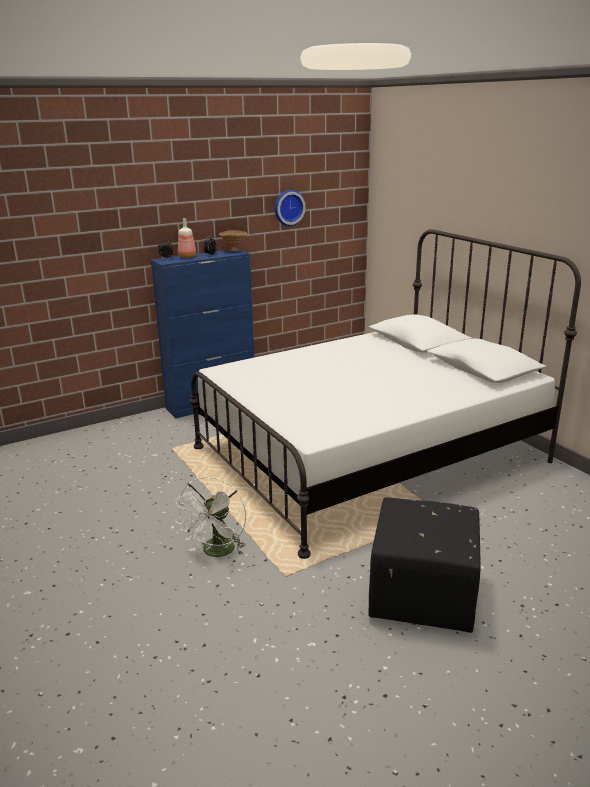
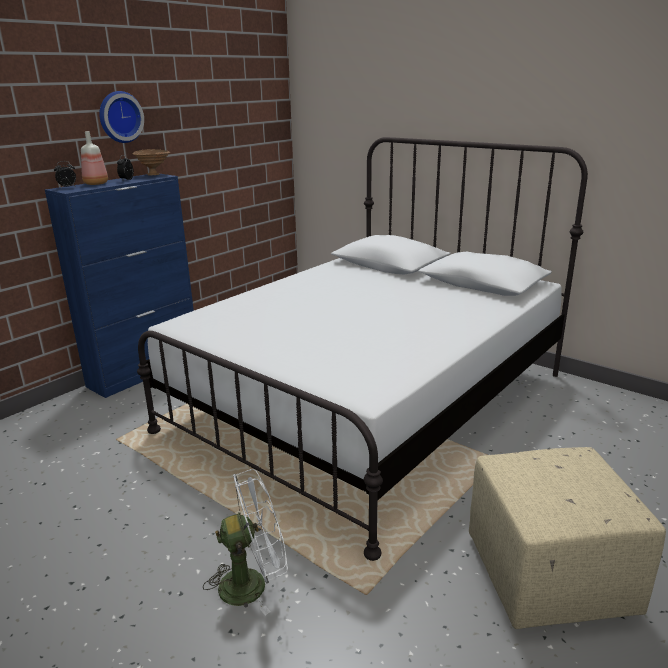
camera: 20 degrees left, 0 degrees up
(217, 553) = (253, 583): white fan -> white fan turned 105 degrees counterclockwise
(288, 207) = (209, 121): wall clock -> wall clock (119, 117)
(423, 597) = (550, 577): black ottoman -> beige ottoman

